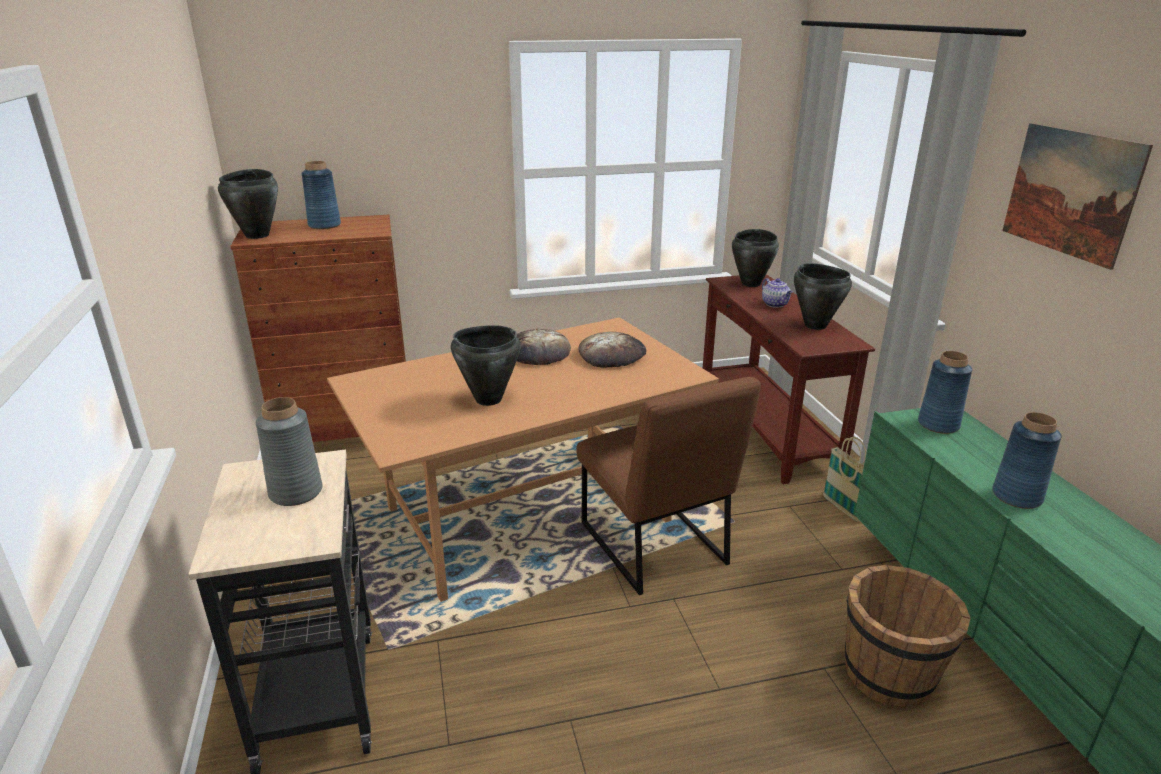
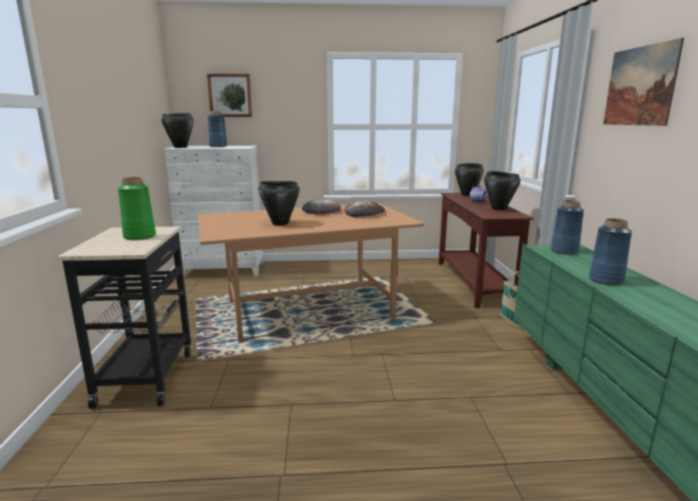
camera: 10 degrees right, 10 degrees down
(296, 492) = (140, 236): grey vase -> green vase
(334, 126) = (230, 95): none -> picture
(349, 434) = (223, 270): brown dresser -> white dresser
(654, 546) = (380, 329): brown chair -> none
(890, 674) = (517, 405): brown bucket -> none

